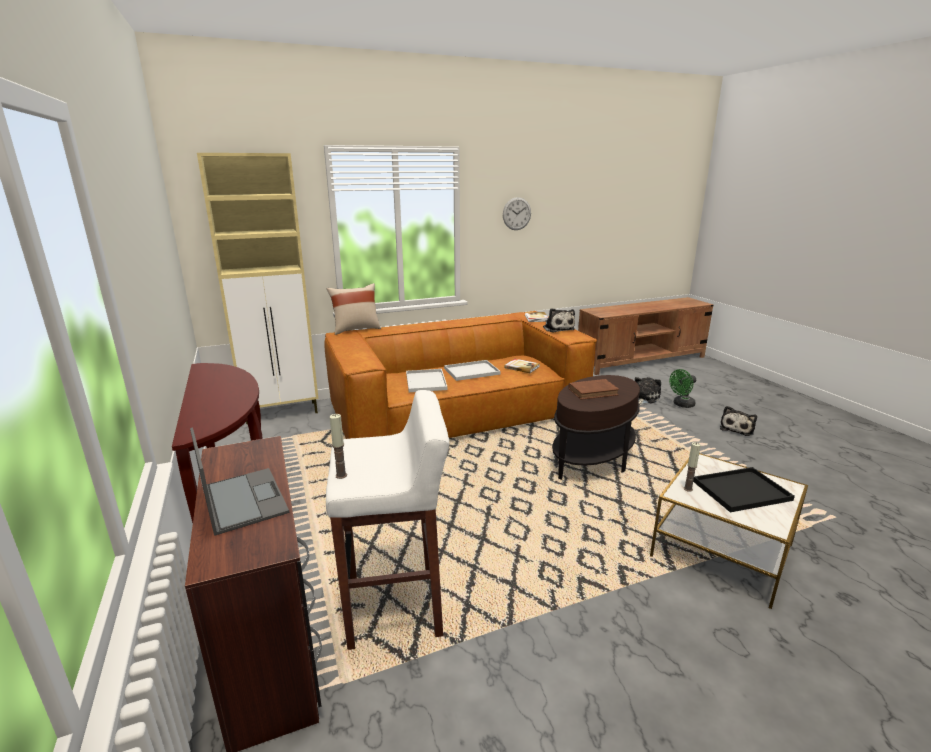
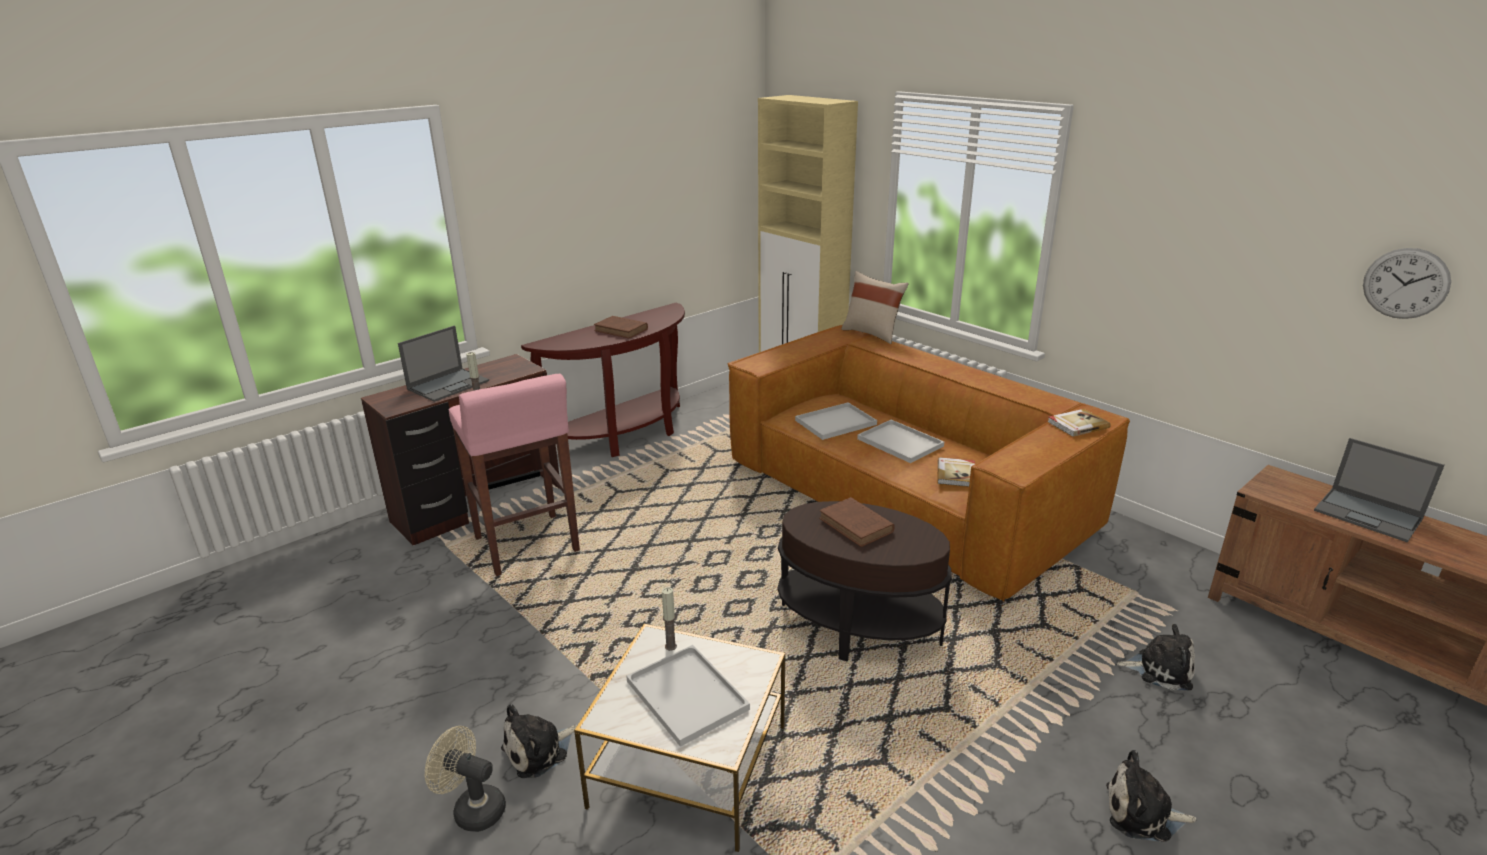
camera: 70 degrees right, 5 degrees up
(225, 392) = (622, 330): none -> brown book
(396, 605) = (527, 545): white stool -> pink stool
(516, 213) = (1161, 236): wall clock -> wall clock (1405, 283)
(558, 328) = (1043, 448): plush toy -> plush toy (539, 750)
(627, 308) = (1369, 515): none -> laptop
(681, 405) = (1185, 725): green fan -> none
(740, 491) = (684, 694): black tray -> white tray
(786, 681) = (472, 809): none -> beige fan

